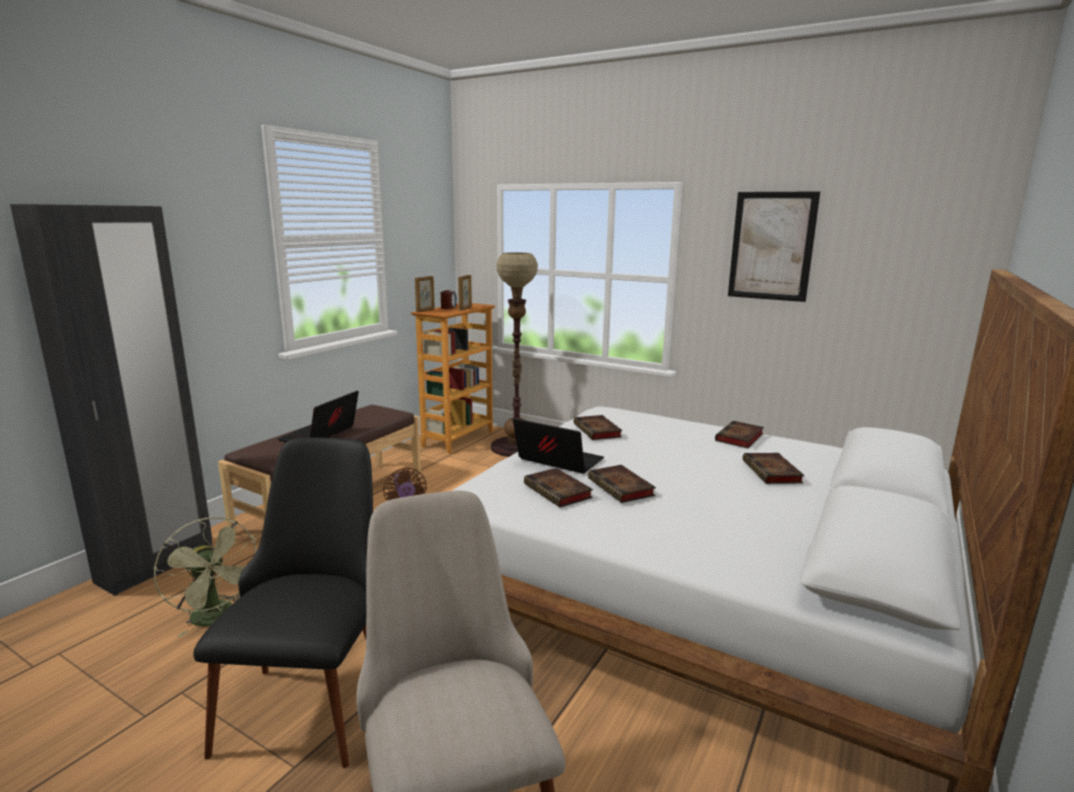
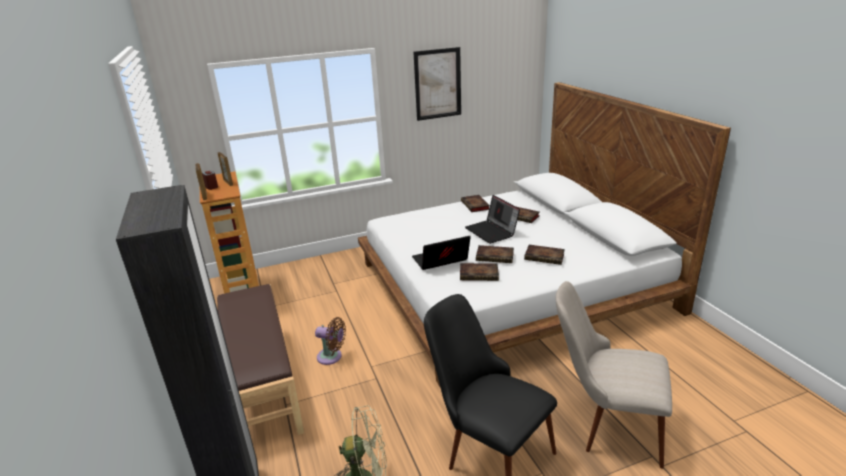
camera: 50 degrees left, 10 degrees up
(320, 435) = (255, 333): laptop -> laptop (492, 232)
(516, 447) = (297, 276): floor lamp -> none
(598, 431) = (415, 234): book -> book (545, 257)

